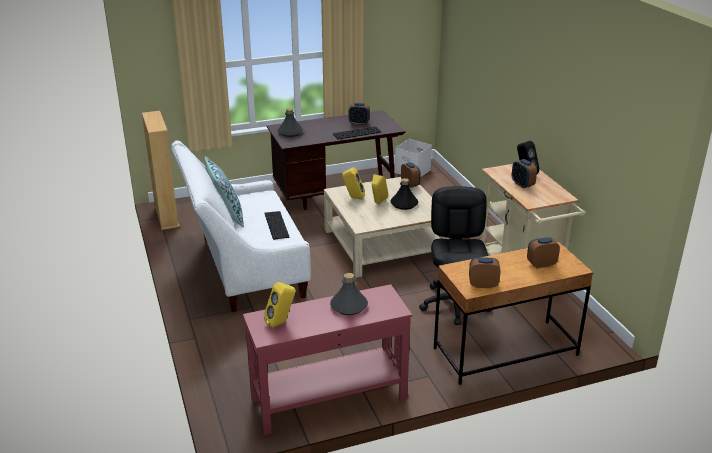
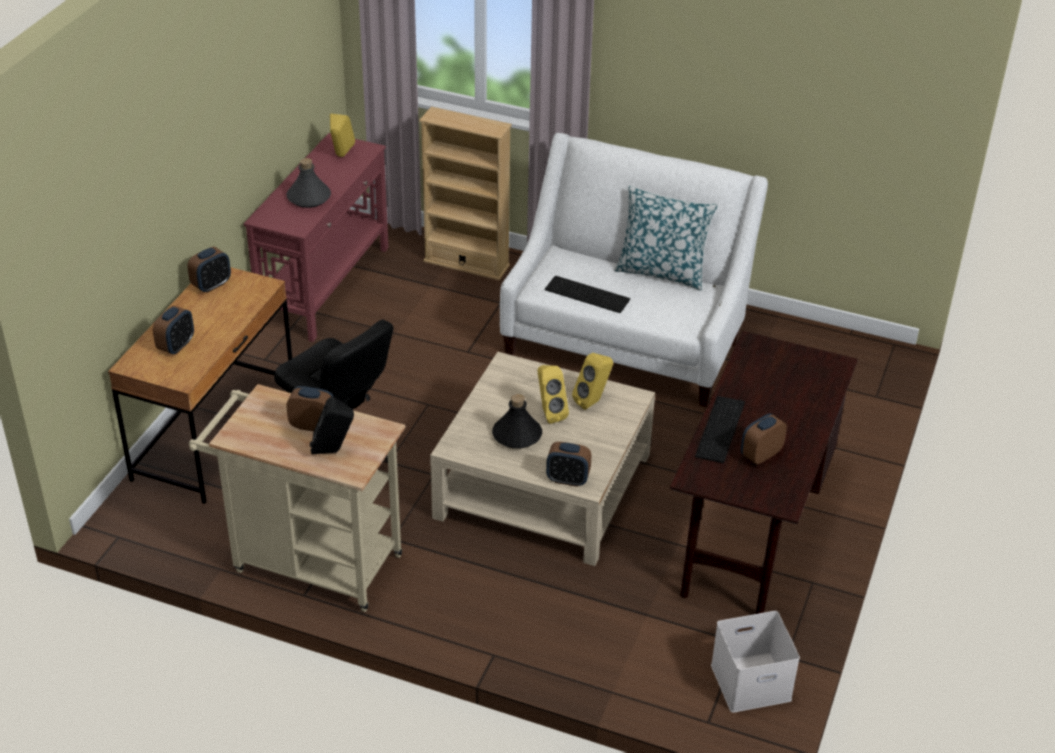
camera: 130 degrees right, 10 degrees up
(166, 216) = (848, 340): beige bookcase -> beige bookcase (466, 263)
(290, 133) = (797, 365): grey bottle -> none

